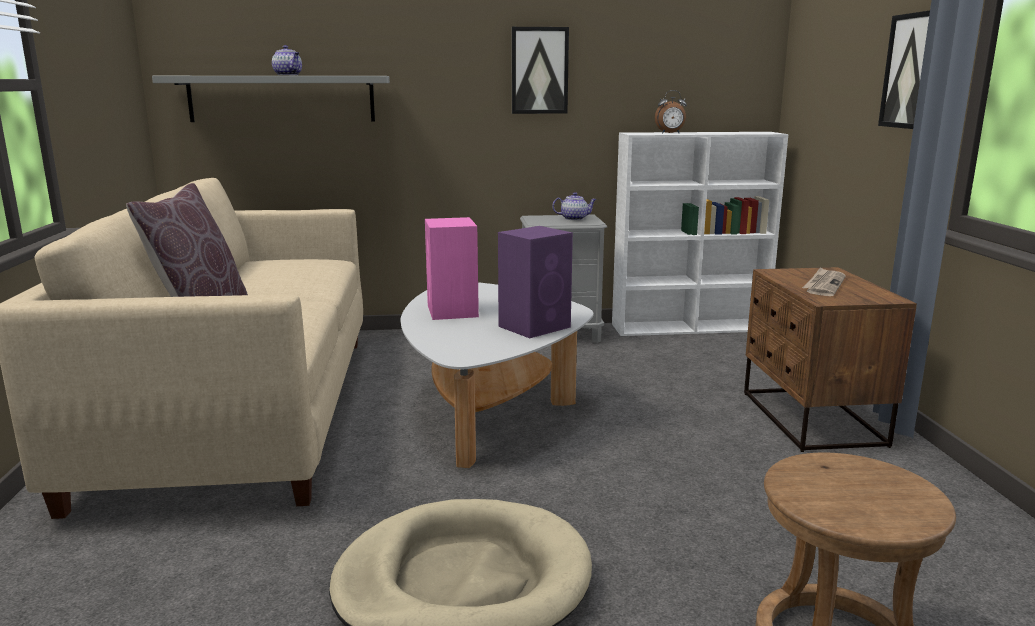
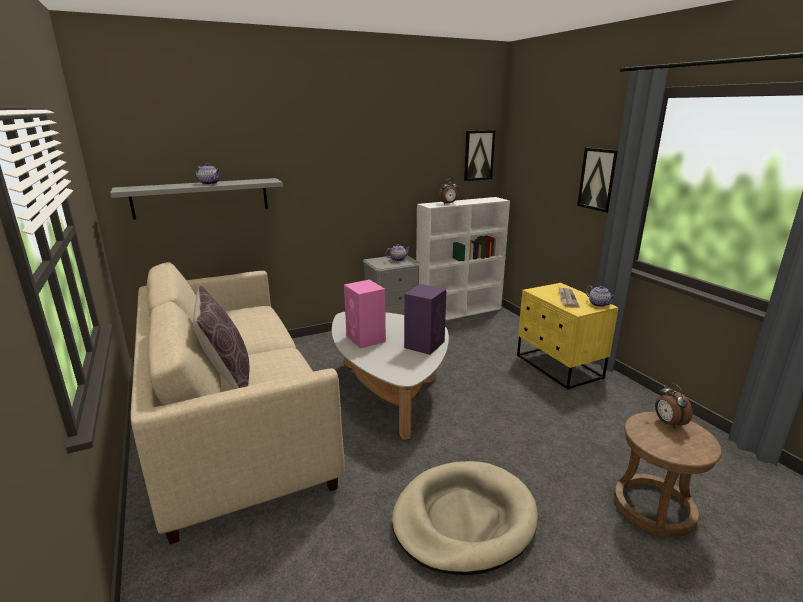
camera: 20 degrees left, 5 degrees up
(539, 70) = (370, 169): picture -> picture (478, 155)
(810, 419) = (558, 367): brown nightstand -> yellow nightstand
(869, 474) = (668, 423): none -> alarm clock
(880, 296) = (599, 304): none -> teapot

